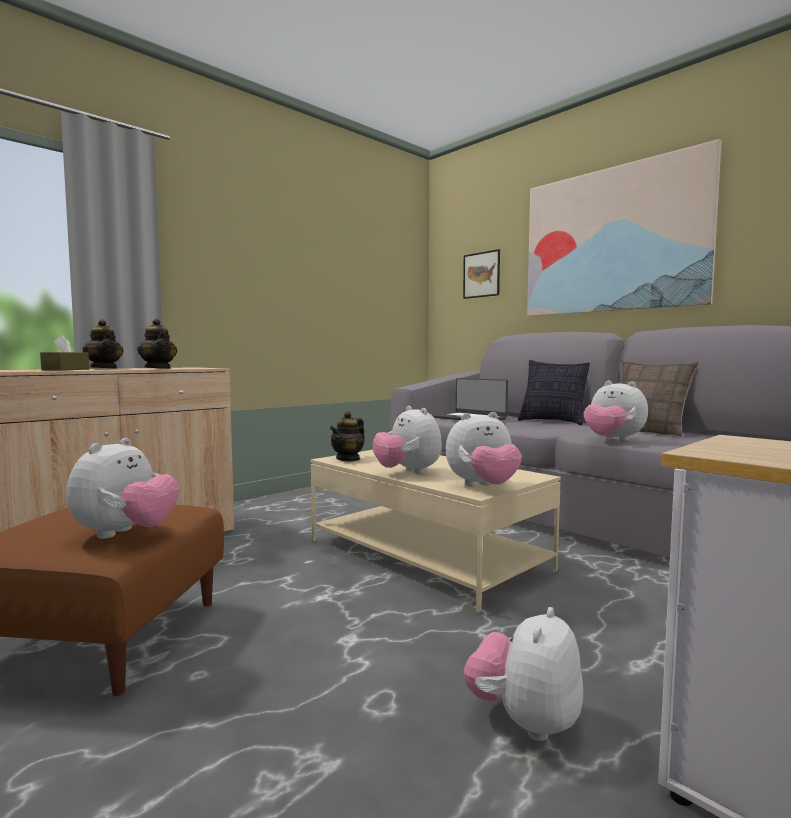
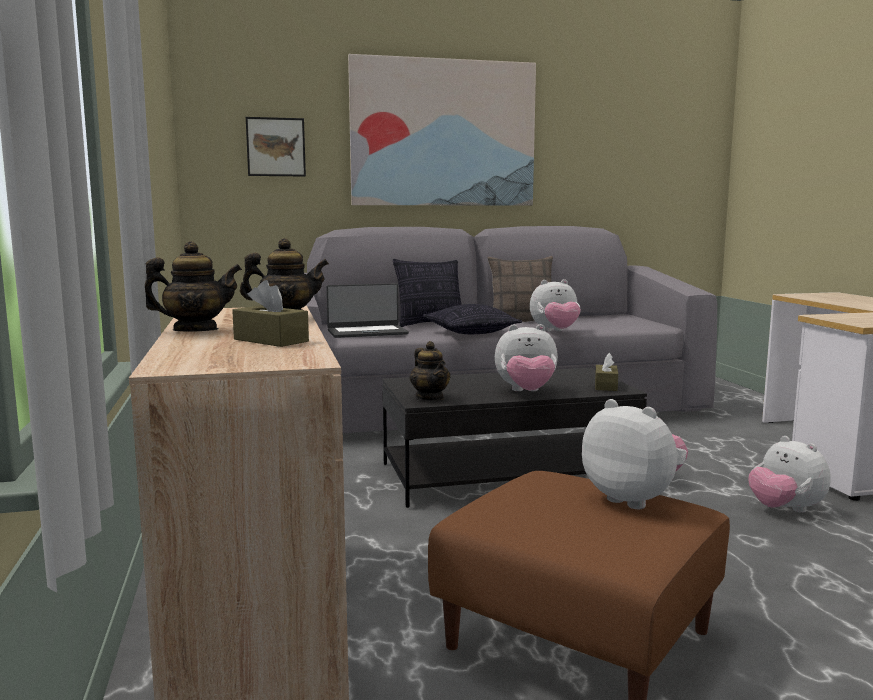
camera: 60 degrees left, 5 degrees up
(426, 555) = (507, 474): beige coffee table -> black coffee table
(483, 487) = (606, 386): plush toy -> brown tissue box
(536, 429) = (471, 332): none -> pillow

